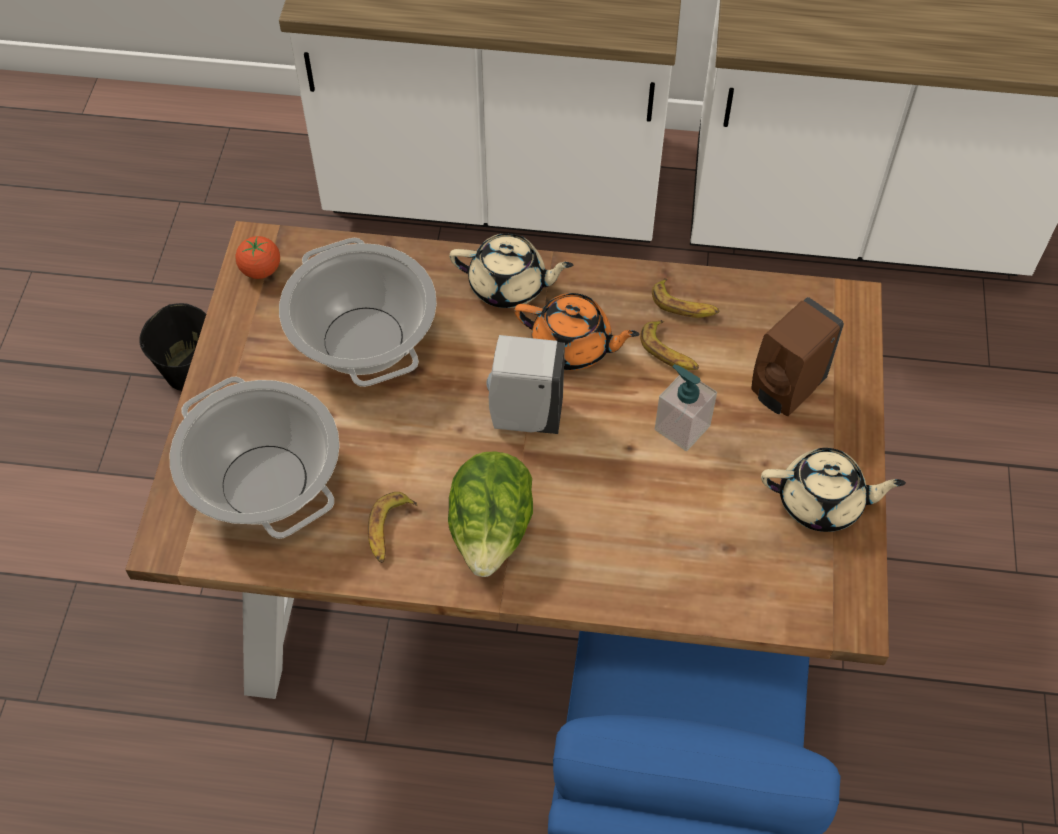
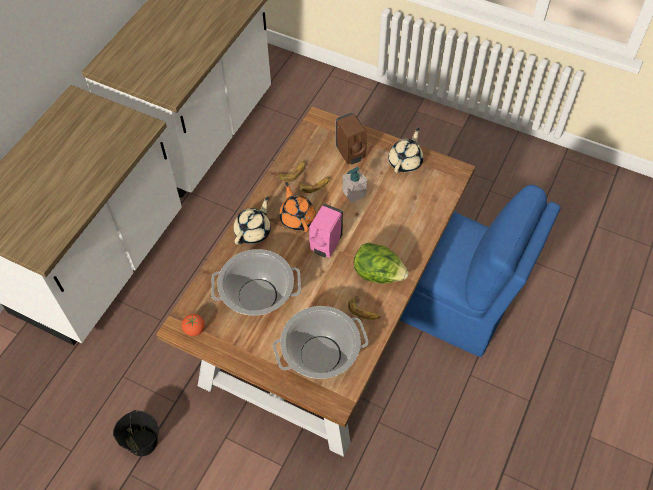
camera: 70 degrees left, 0 degrees up
(523, 416) = (325, 246): white soap dispenser -> pink soap dispenser
(573, 347) = (297, 218): orange teapot -> orange teapot turned 60 degrees counterclockwise

